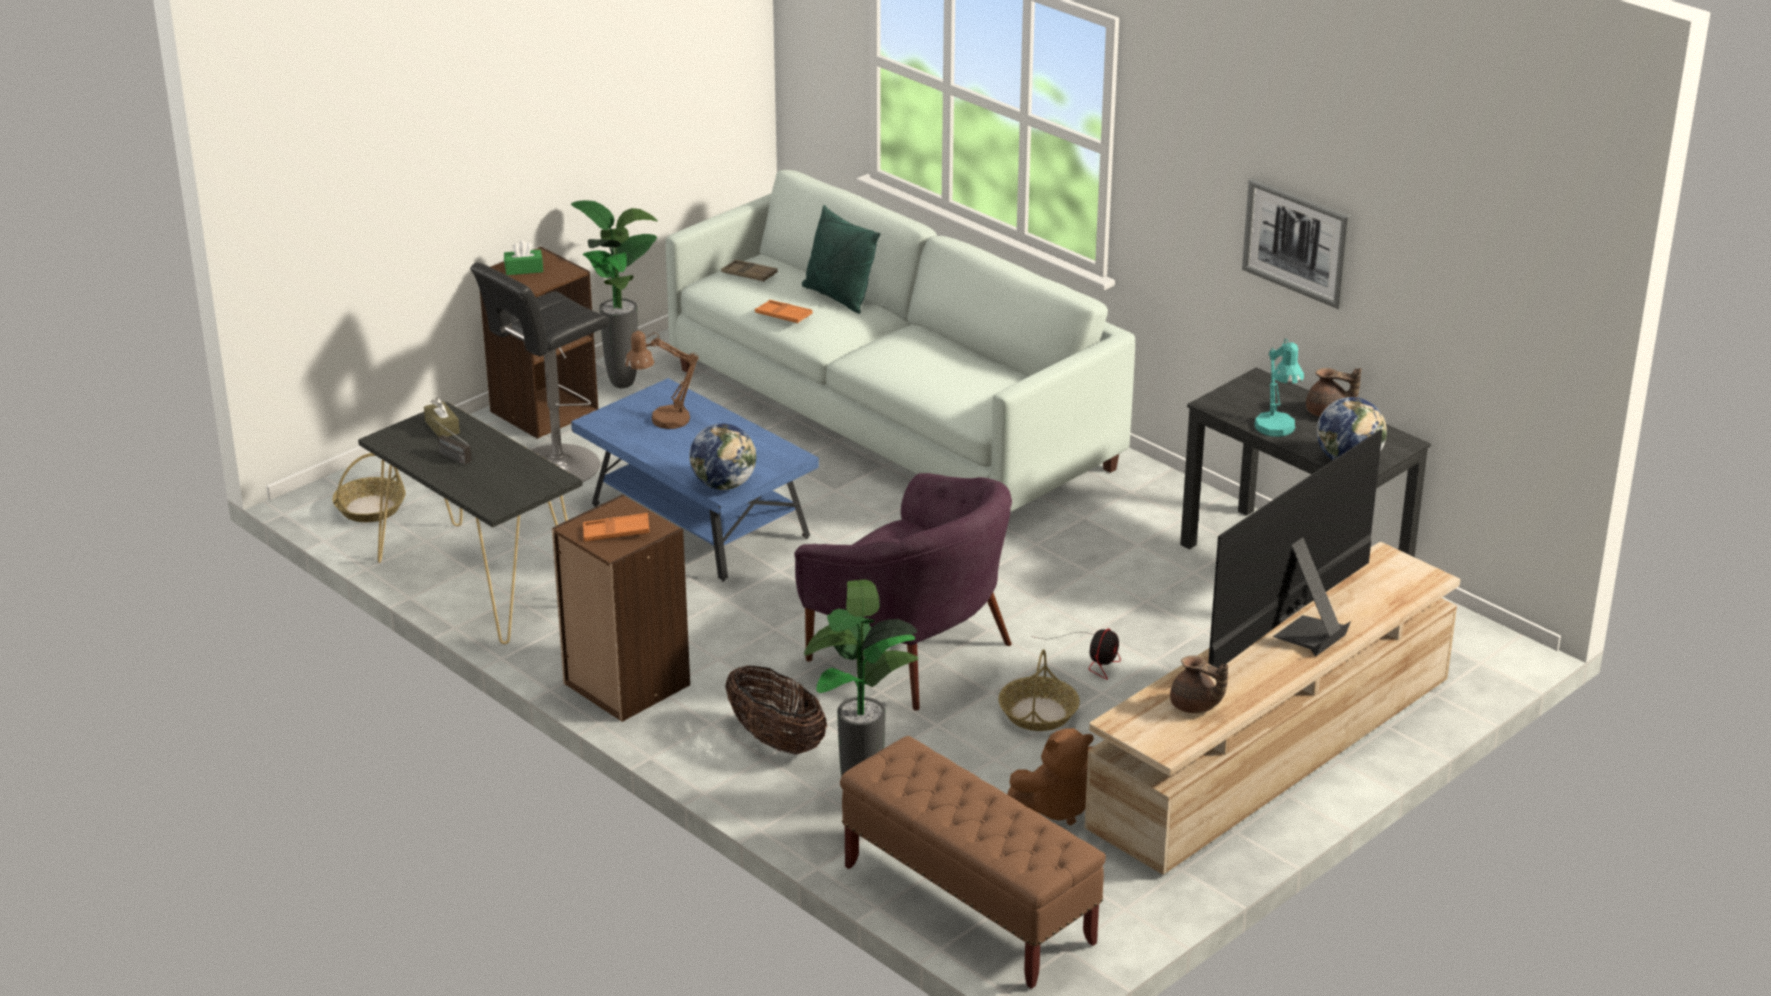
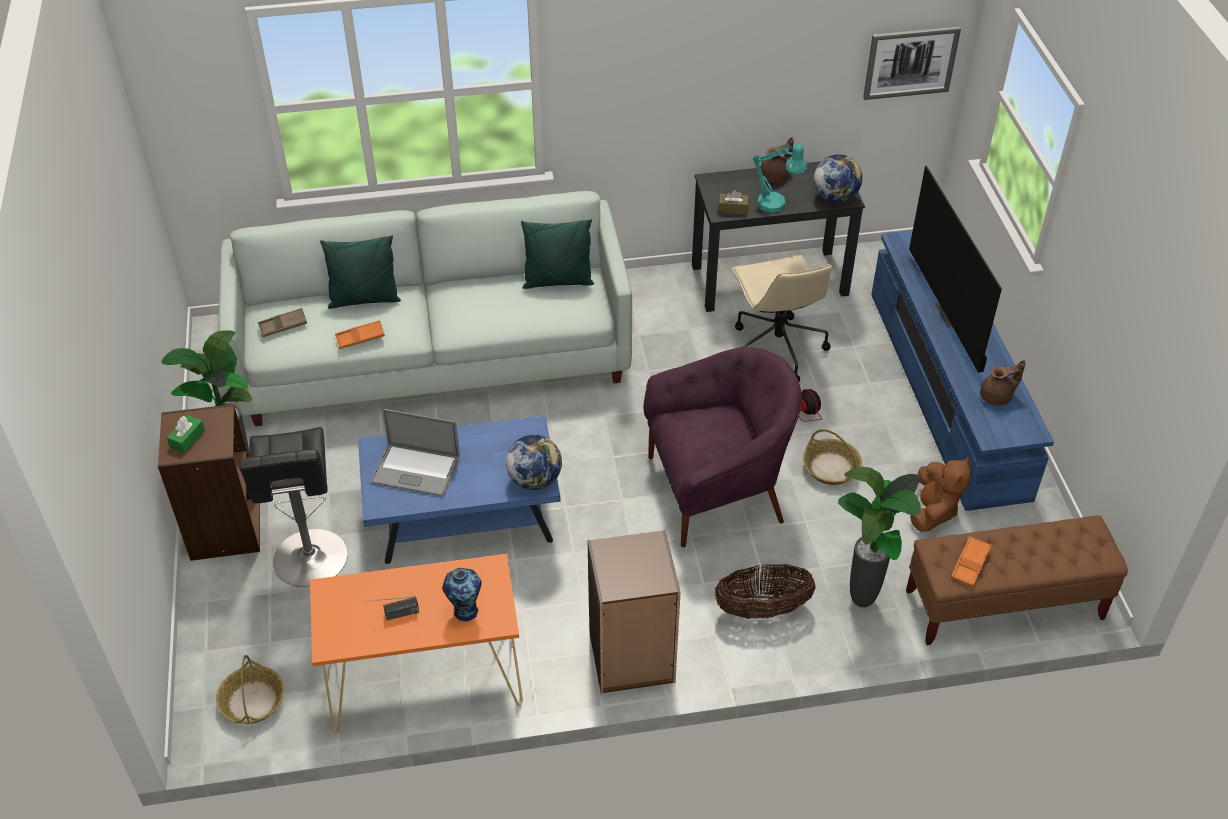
camera: 55 degrees left, 15 degrees up
(442, 427) = (348, 600): brown tissue box -> brown tissue box (733, 209)
(479, 582) = (424, 680): black console table -> orange console table
(490, 485) = (465, 611): none -> vase
(616, 532) = (638, 568): orange tray -> orange tray (970, 564)
(662, 421) = (416, 470): brown table lamp -> laptop
(1005, 380) = (558, 281): none -> green pillow
(1185, 610) = (776, 348): none -> beige office chair
(1272, 753) = (946, 392): beige tv stand -> blue tv stand
(1297, 242) = (722, 78): picture -> picture (910, 62)

